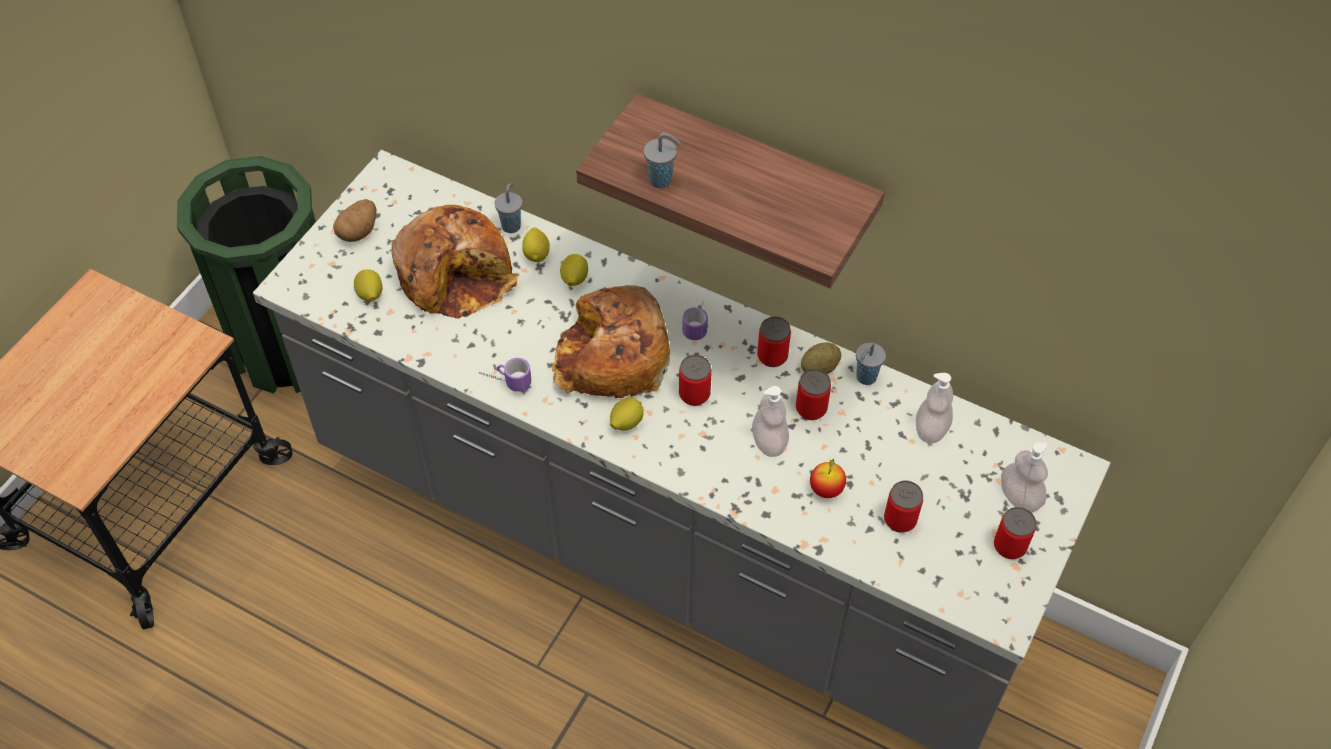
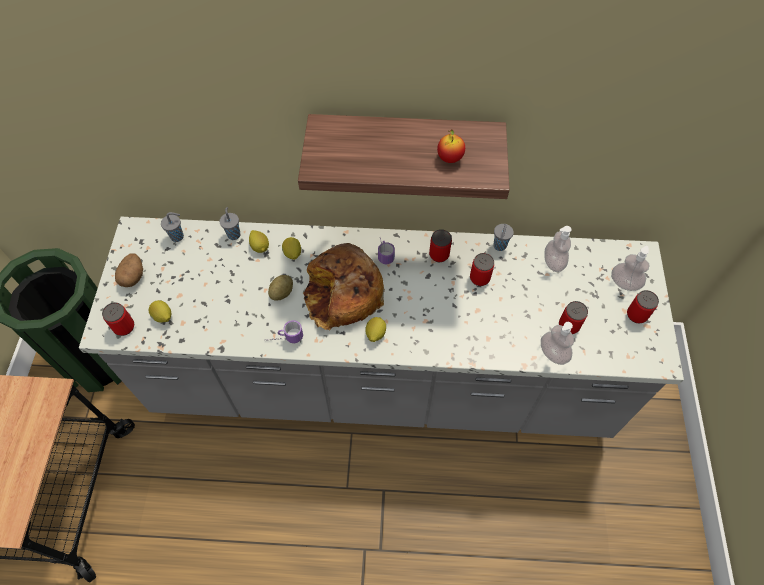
camera: 25 degrees left, 5 degrees up
(456, 274) = (214, 279): bread -> none
(661, 180) = (360, 166): grey cup -> grey cup (178, 236)
(694, 394) = (406, 298): can -> can (124, 327)
(769, 441) = (467, 309): soap dispenser -> soap dispenser (553, 353)
(819, 368) = (470, 251): potato -> potato (282, 293)
(826, 489) = (517, 325): apple -> apple (449, 158)

